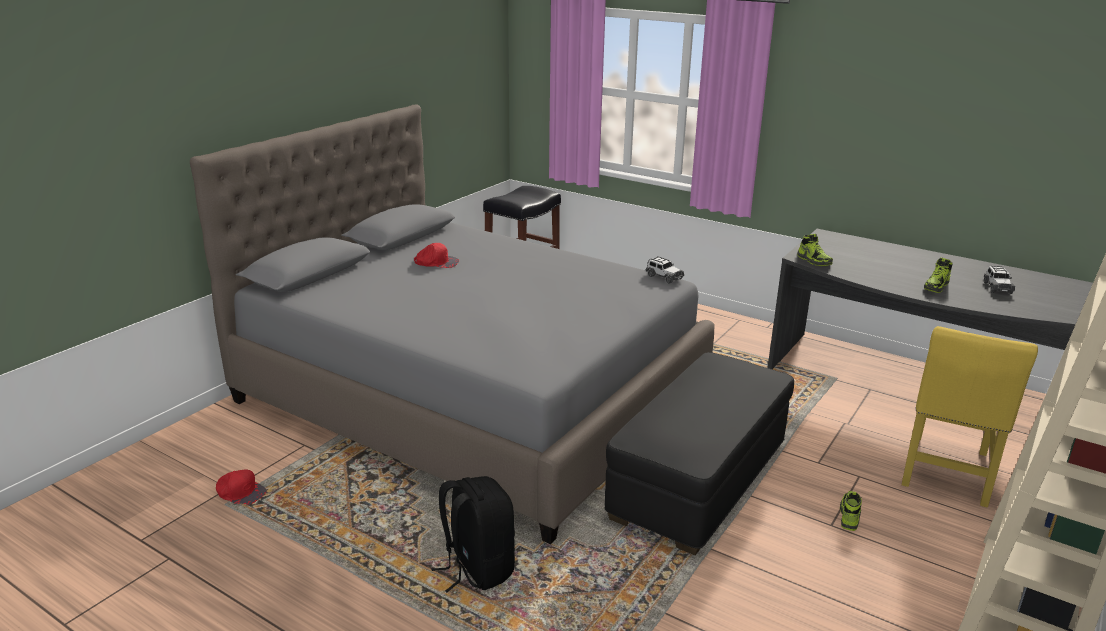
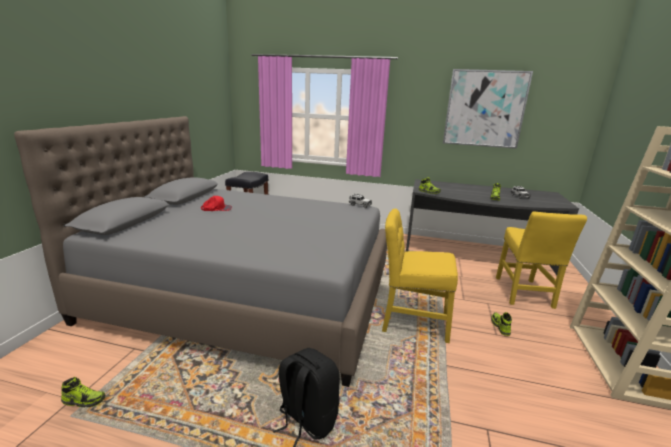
camera: 20 degrees left, 5 degrees down
(240, 492) = (84, 400): red cap -> shoe
(698, 481) = (411, 322): black ottoman -> yellow chair
(959, 104) = (485, 109): none -> picture

